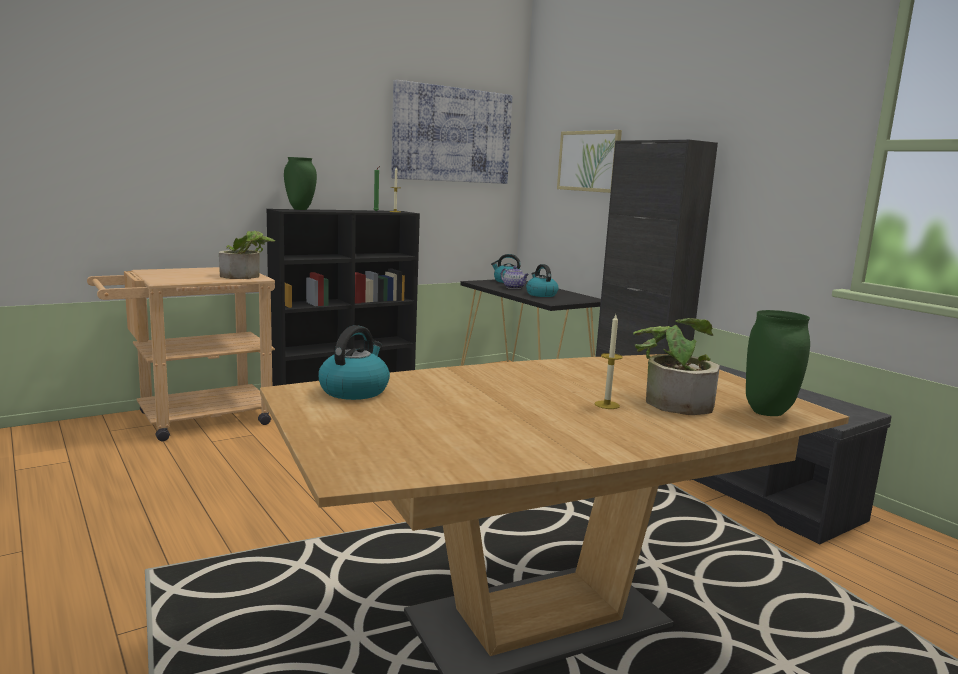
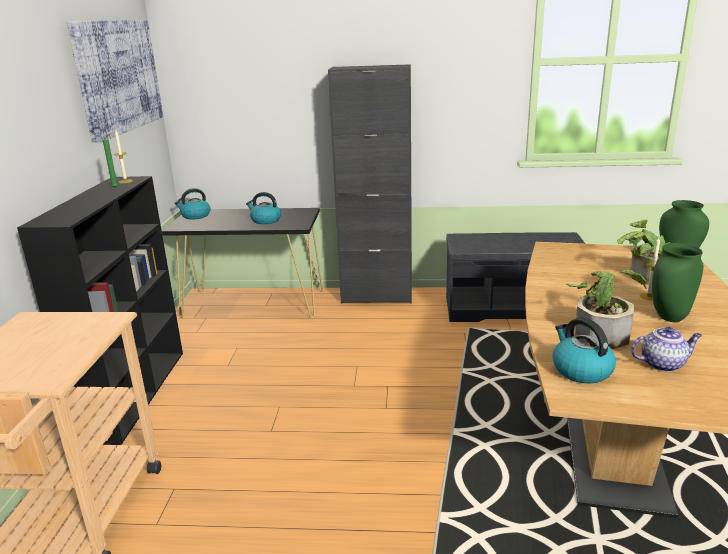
camera: 50 degrees left, 10 degrees up
(246, 276) = (94, 322): potted plant -> potted plant (601, 331)
(299, 209) = (54, 214): green vase -> green vase (670, 318)
(514, 288) = (225, 221): teapot -> teapot (663, 364)
(589, 161) = (261, 85): picture -> none

